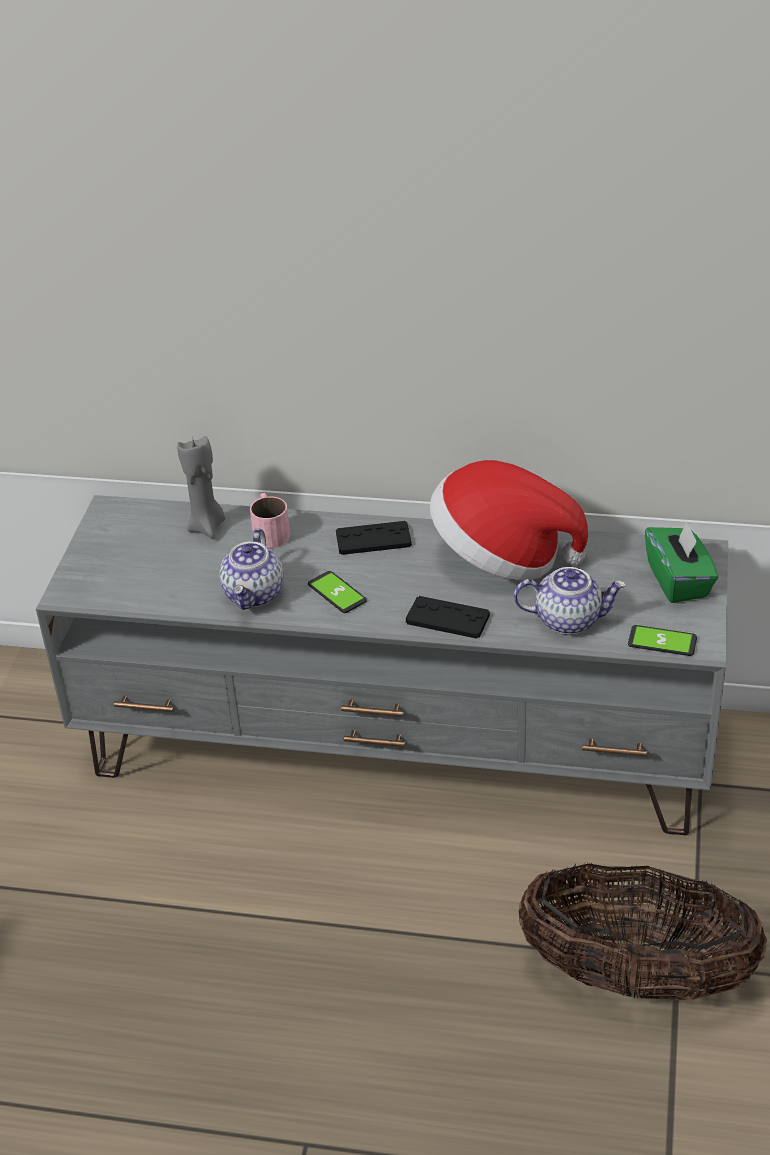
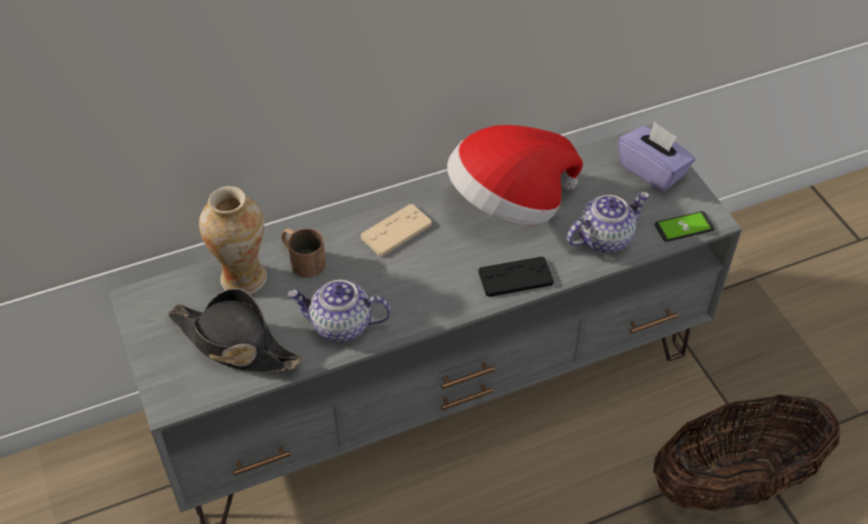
camera: 35 degrees left, 10 degrees up
(155, 572) = (234, 343): none -> black hat
(207, 526) = (243, 278): grey candle -> vase
(254, 594) = (341, 325): teapot -> teapot turned 120 degrees clockwise
(269, 531) = (302, 259): pink mug -> brown mug
(337, 593) = (408, 293): phone -> none
(373, 539) = (396, 231): black game controller -> beige game controller
(679, 581) = (652, 171): green tissue box -> purple tissue box

